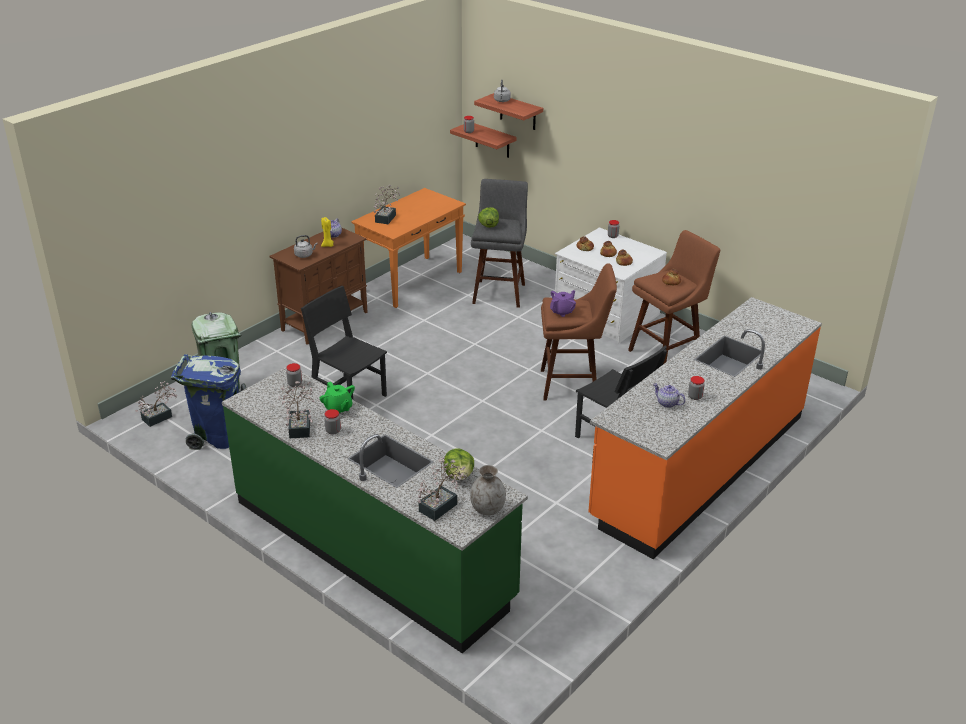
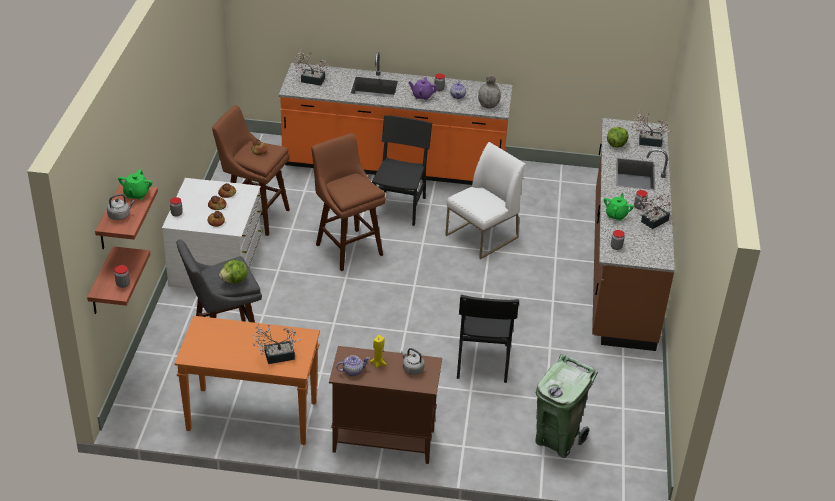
camera: 125 degrees left, 5 degrees up
(160, 417) = (626, 461): potted plant -> potted plant (310, 79)
(216, 437) = (609, 408): blue trash can -> none
(372, 549) = (621, 267): green counter -> brown counter
(487, 509) = (629, 126): grey vase -> grey vase (488, 105)
(517, 472) = (481, 237): none -> white chair
(522, 109) = (136, 194): none -> green teapot
(562, 311) = (360, 187): purple teapot -> purple teapot (422, 96)

